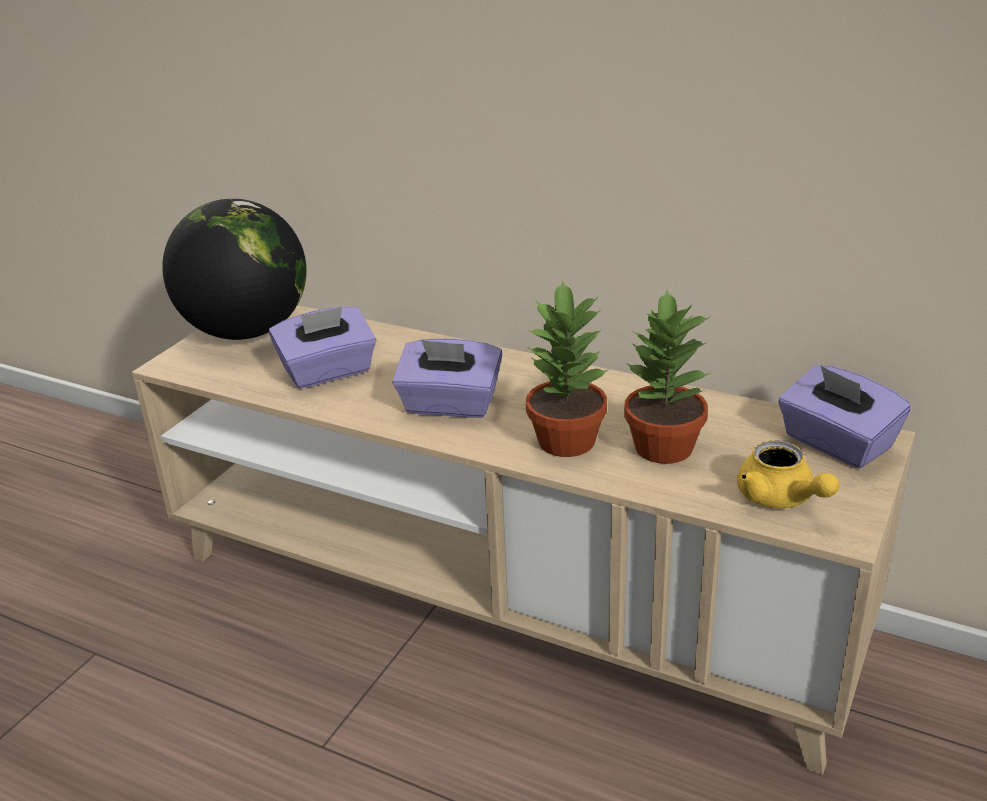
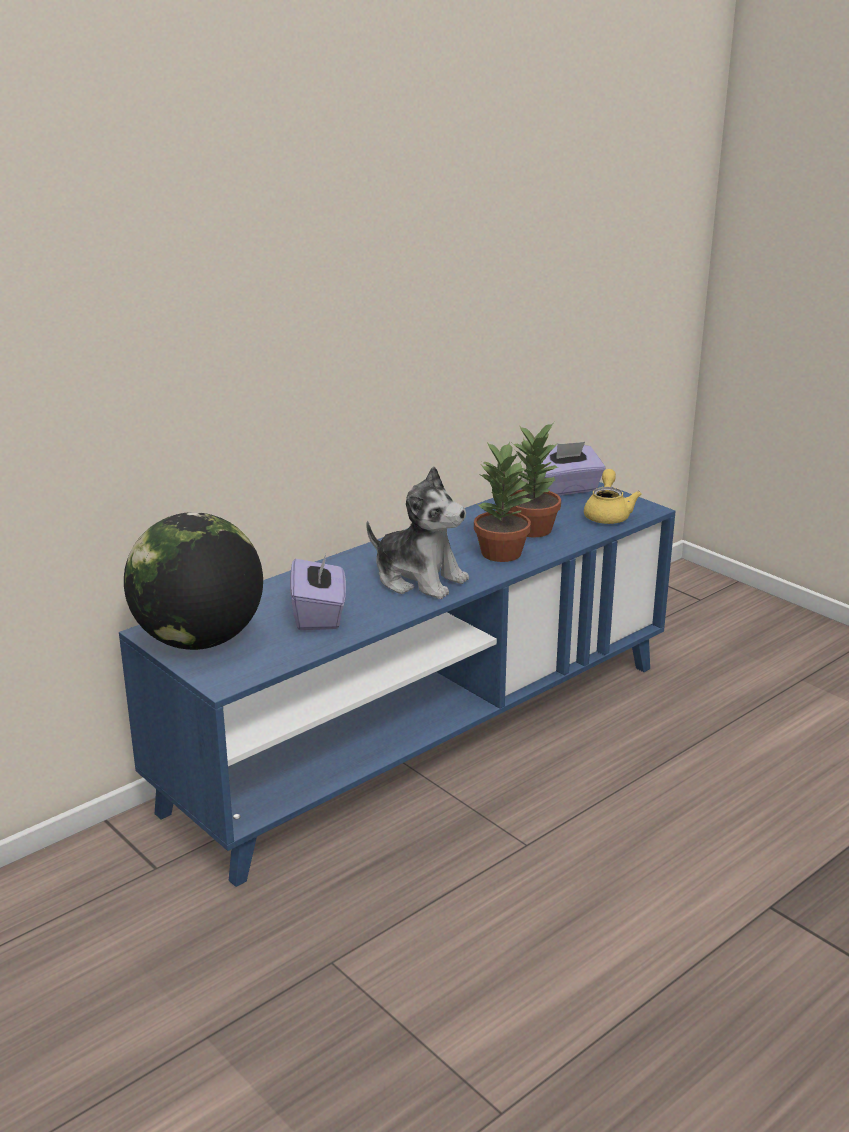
camera: 70 degrees left, 5 degrees down
(450, 405) = (419, 579): purple tissue box -> plush toy
(503, 598) = (424, 735): beige tv stand -> blue tv stand
(780, 499) = (608, 514): yellow teapot -> yellow teapot turned 75 degrees counterclockwise

